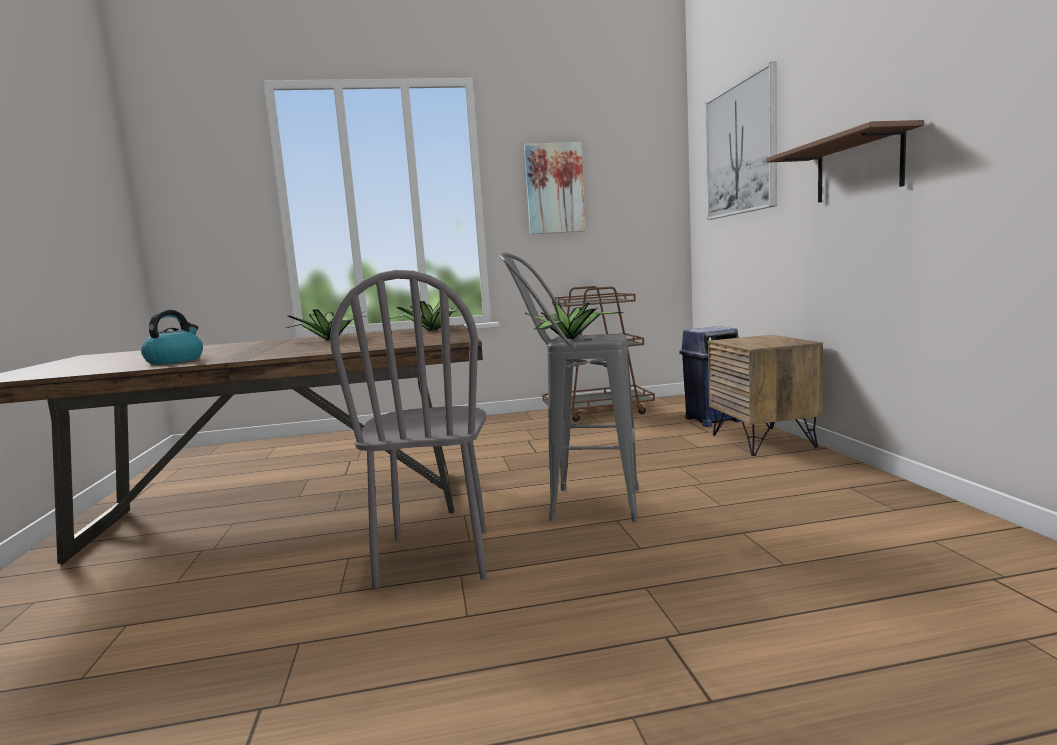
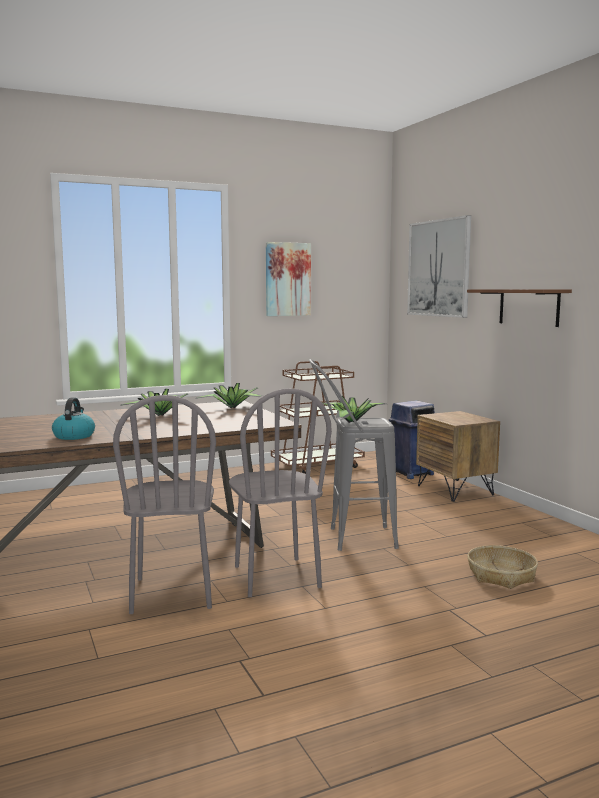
camera: 15 degrees left, 0 degrees up
(281, 575) = (171, 593): none -> grey chair
(785, 575) = (501, 575): none -> basket

